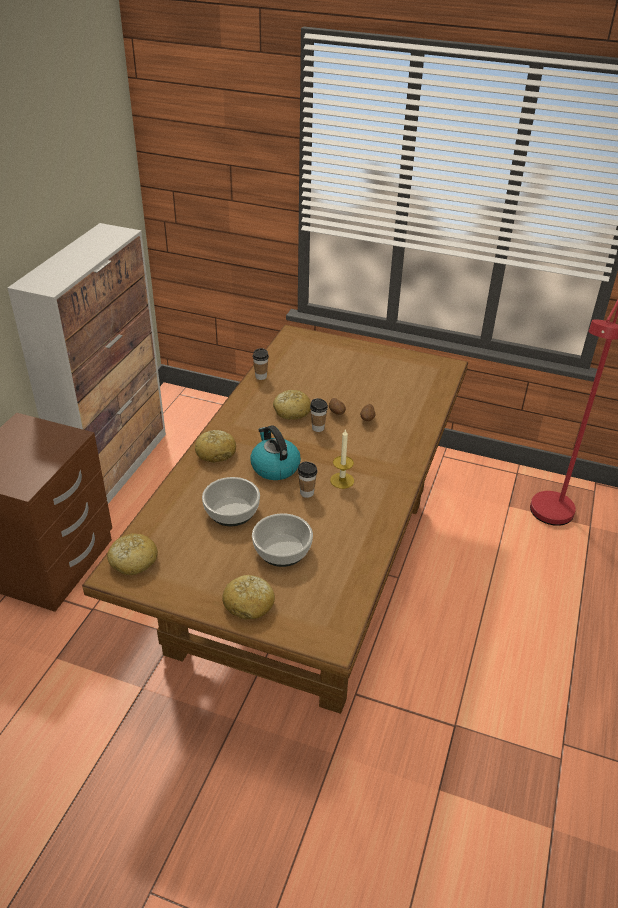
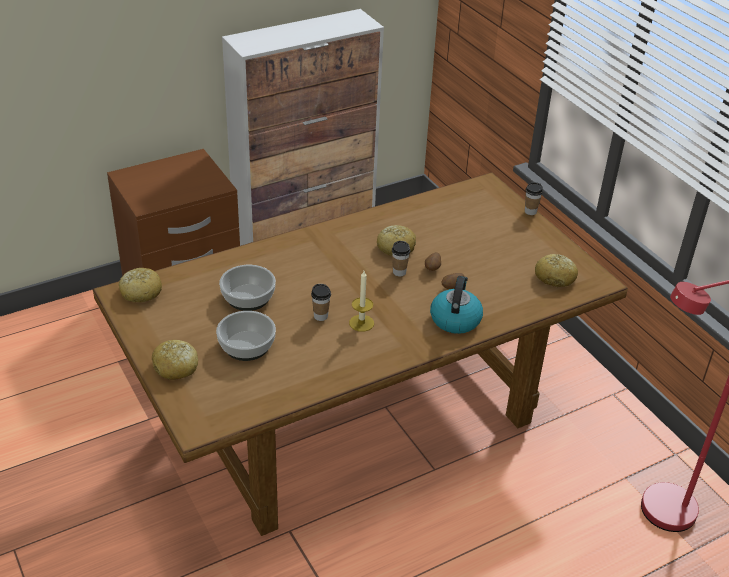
camera: 40 degrees right, 0 degrees up
(216, 452) = (293, 248): bread -> bread (555, 277)
(261, 376) = (409, 207): cup -> cup (530, 211)
(274, 467) = (323, 283): kettle -> kettle (455, 319)

